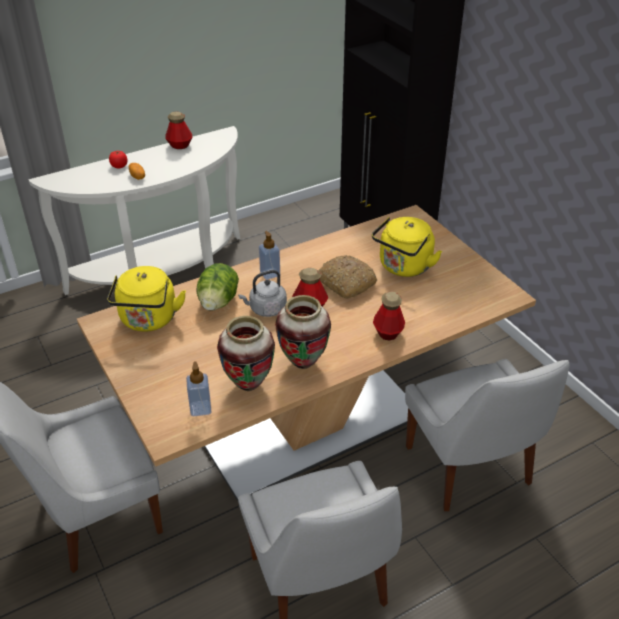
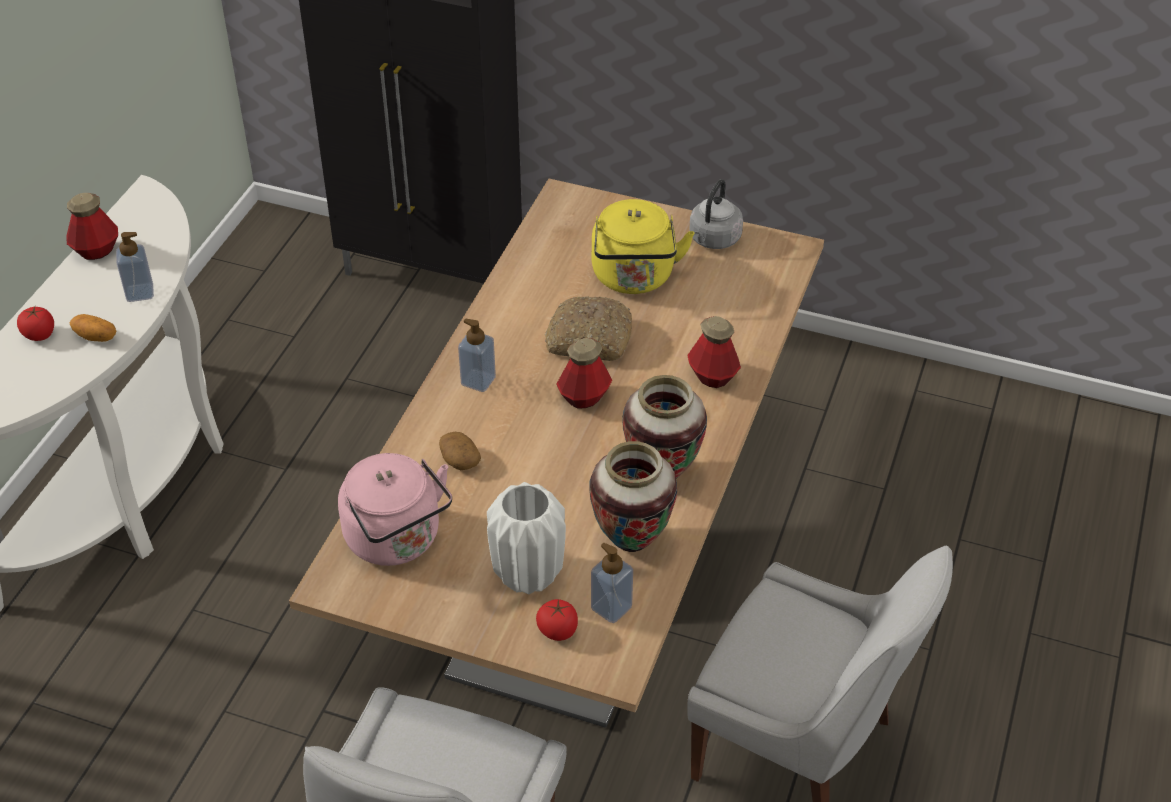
camera: 40 degrees left, 5 degrees up
(148, 320) = (397, 540): yellow kettle -> pink kettle
(164, 402) = (557, 630): none -> tomato
(175, 168) = (140, 293): none -> soap dispenser
(183, 369) = (527, 575): none -> white vase
(218, 302) = (459, 460): lettuce -> potato
(266, 309) = (533, 433): grey kettle -> grey kettle (713, 240)
(470, 469) = (822, 505): white chair -> none

